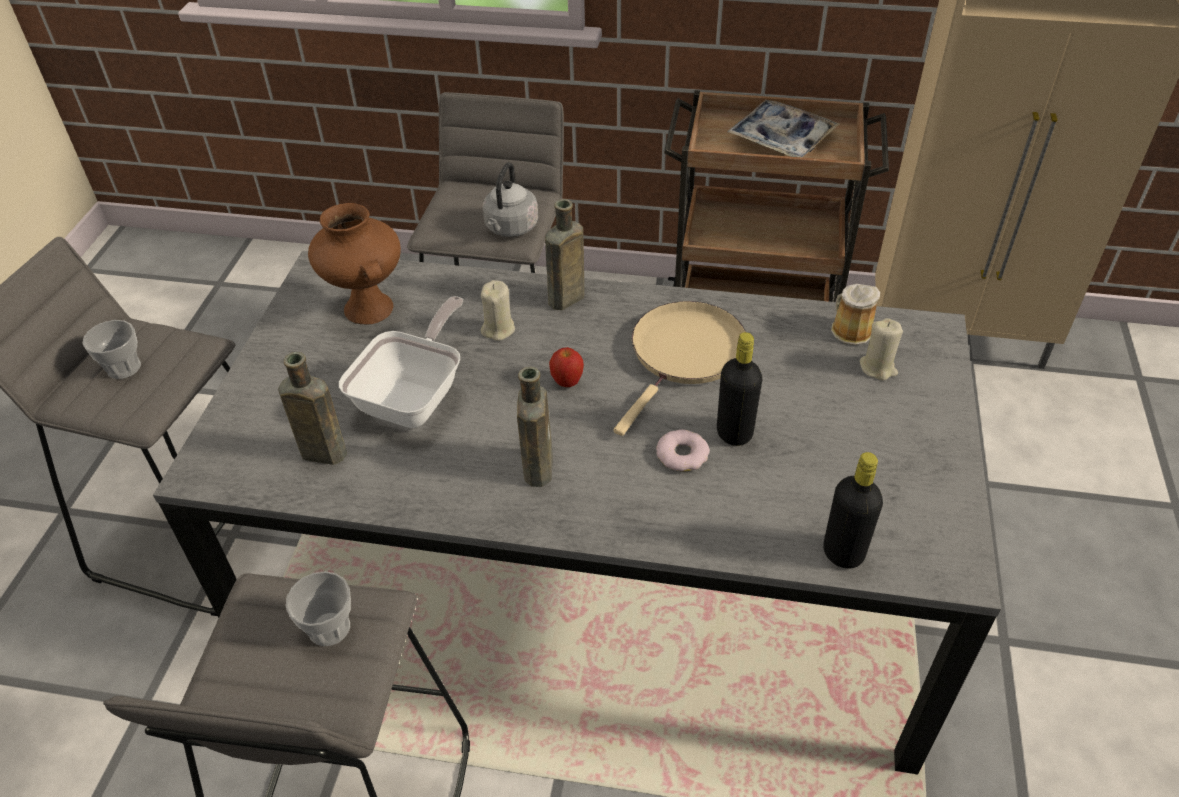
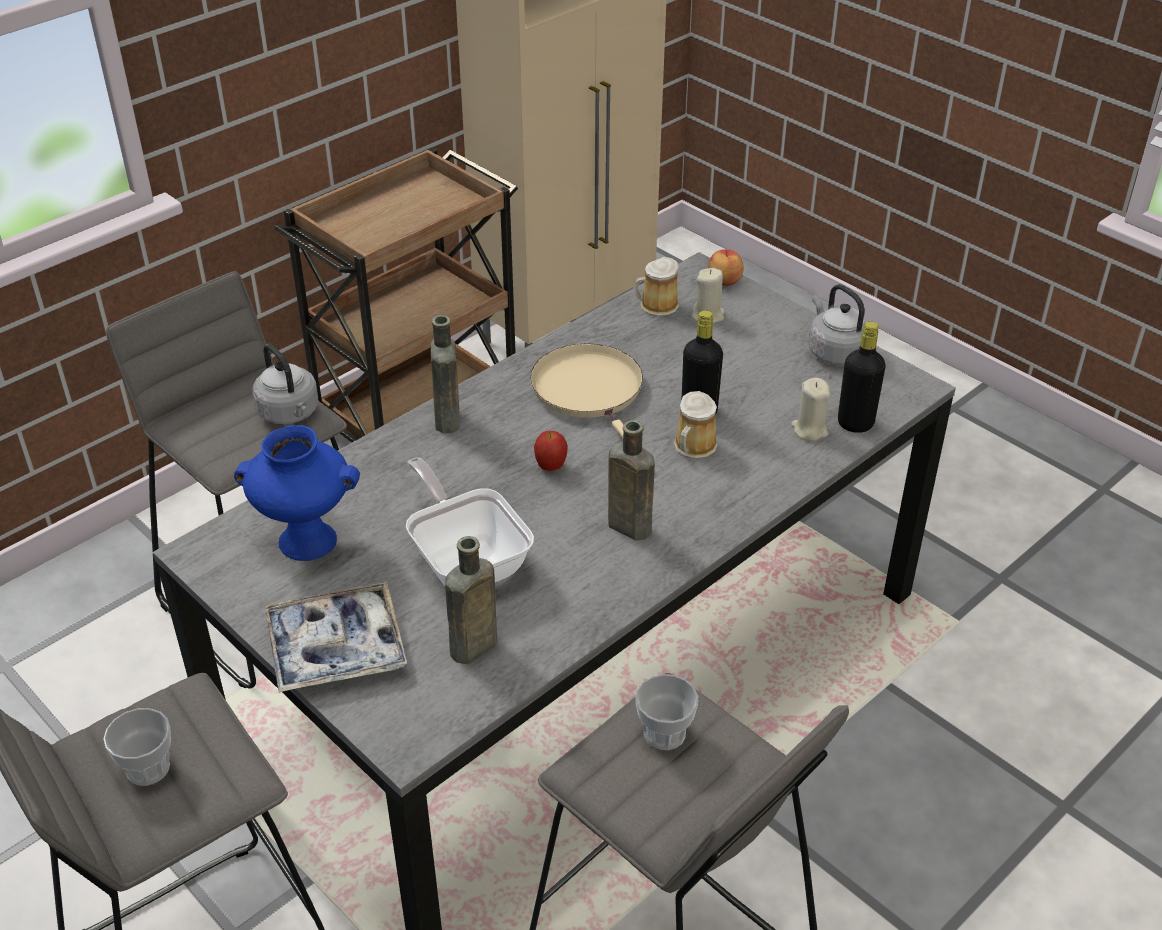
camera: 55 degrees left, 5 degrees down
(367, 308) = (306, 542): brown vase -> blue vase
(498, 329) = (438, 475): beige candle -> beige candle (809, 430)
(682, 454) = (693, 447): donut -> mug
(781, 138) = (401, 211): tray -> tray (336, 648)
(937, 482) = (835, 352): none -> grey kettle
(943, 352) = (724, 281): none -> apple

